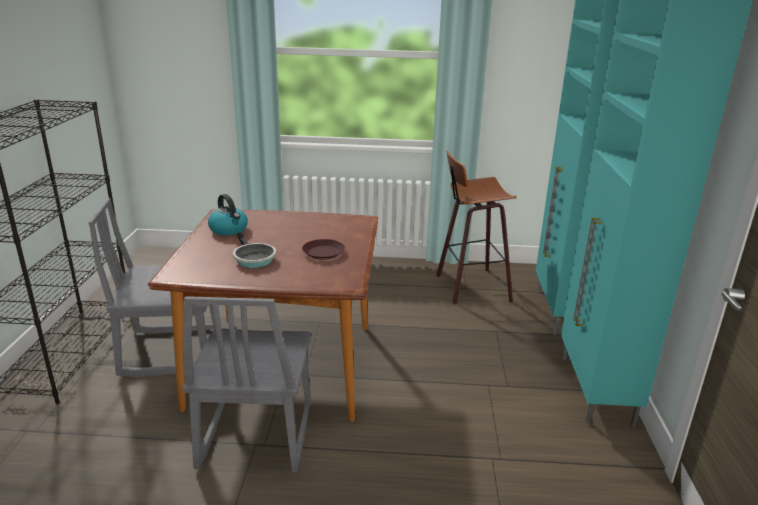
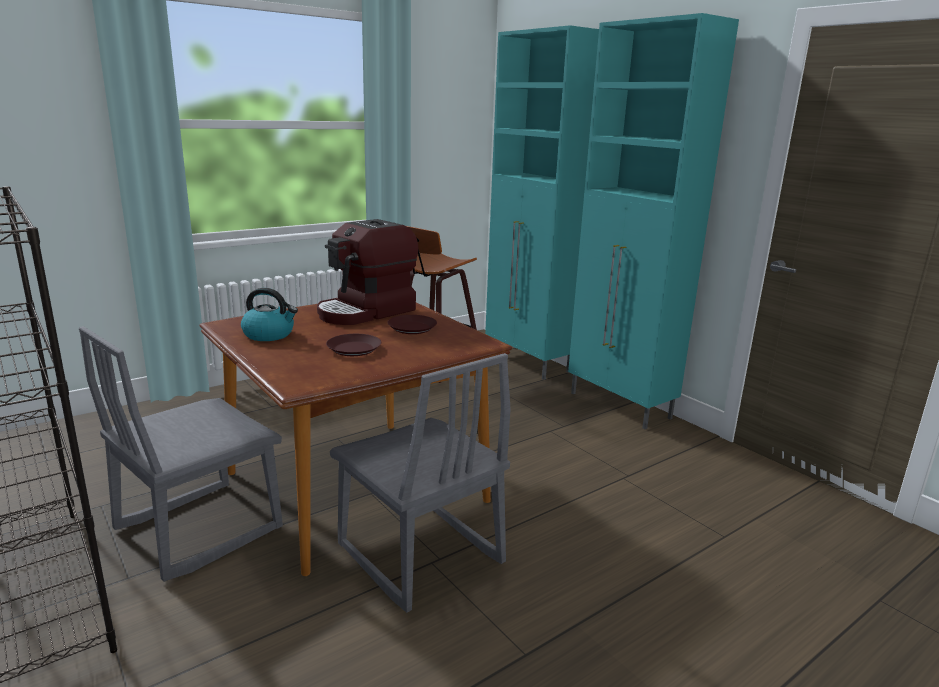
camera: 40 degrees left, 5 degrees down
(253, 258) = (354, 349): frying pan -> brown plate
(321, 228) = (366, 312): none -> coffee machine

